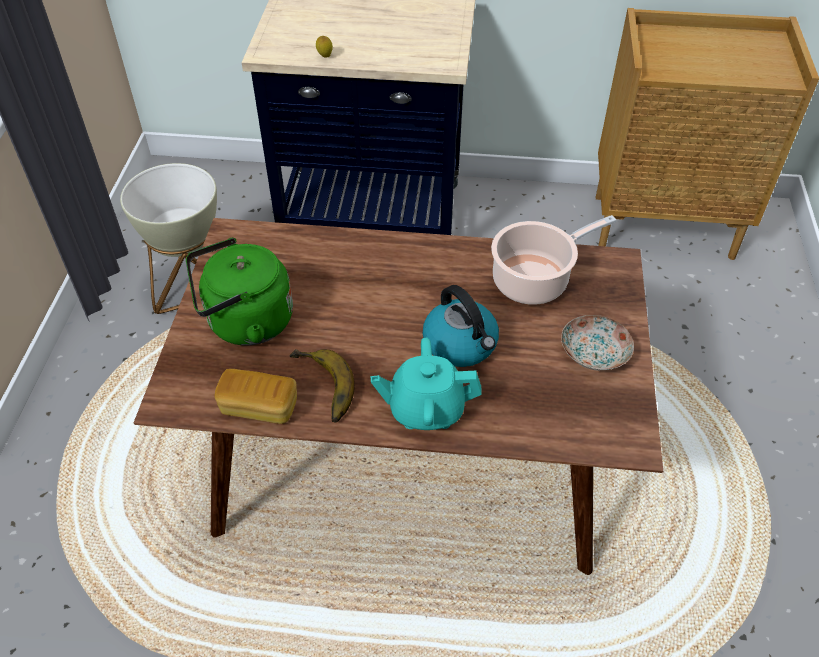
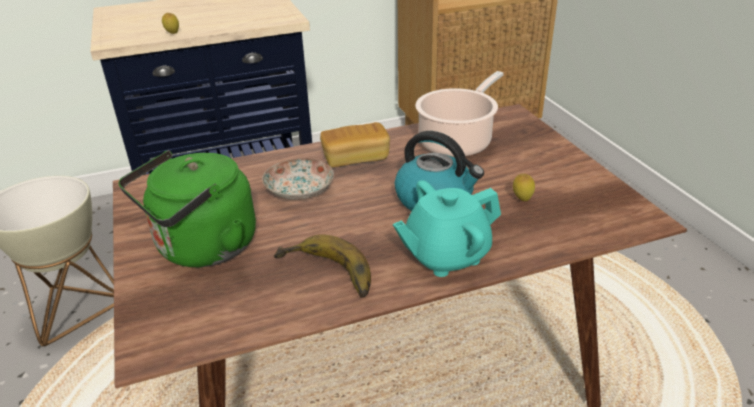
camera: 25 degrees left, 15 degrees down
(259, 407) = (268, 314): bread -> bread (355, 158)
(538, 375) = (522, 199): none -> lemon
(595, 352) = (551, 171): plate -> plate (300, 190)

